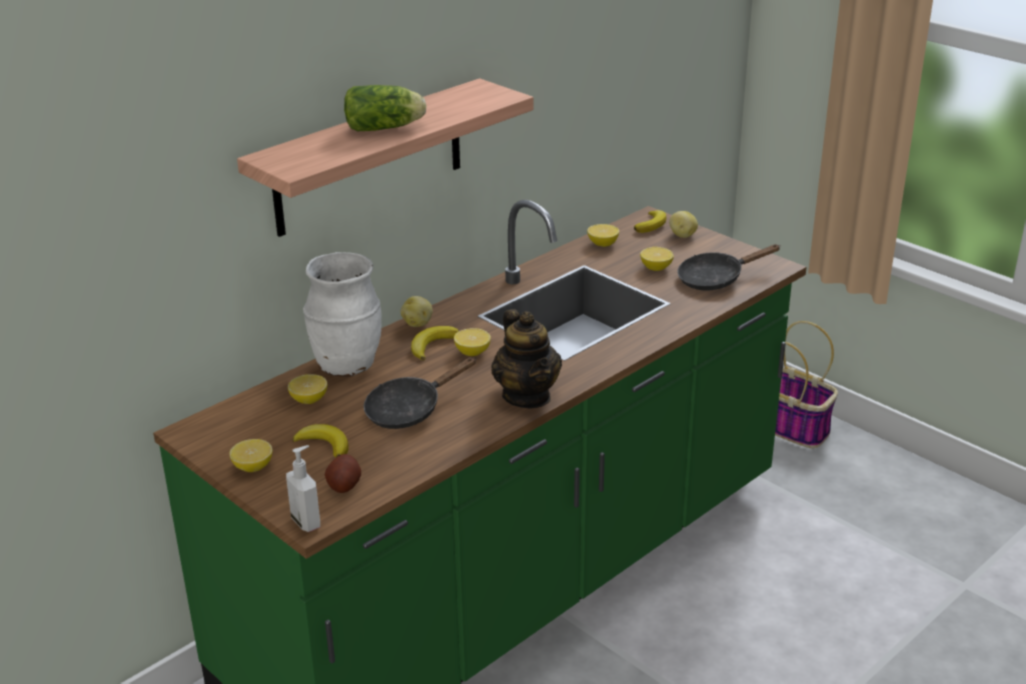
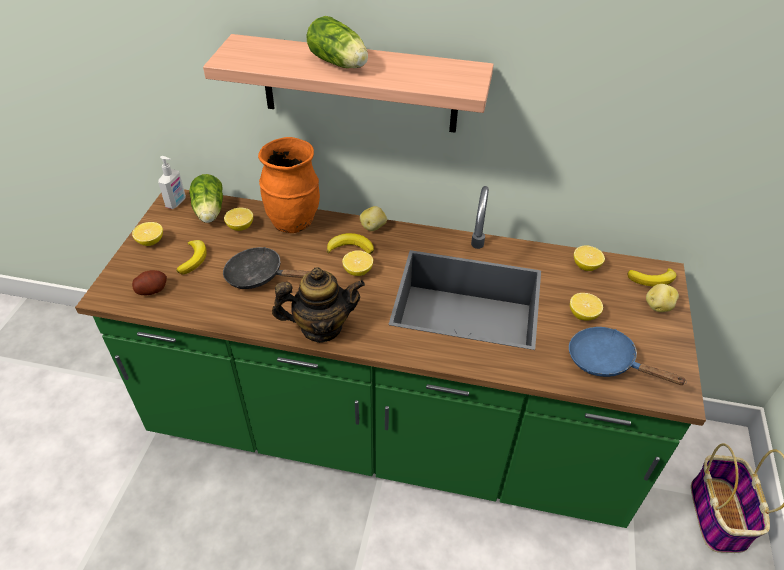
camera: 55 degrees right, 15 degrees up
(252, 413) = (209, 212): none -> lettuce
(307, 522) = (103, 293): soap dispenser -> soap dispenser (176, 203)
(347, 365) = (294, 222): white vase -> orange vase
(527, 396) = (321, 327): teapot -> teapot turned 135 degrees counterclockwise
(715, 279) = (607, 362): black frying pan -> blue frying pan

